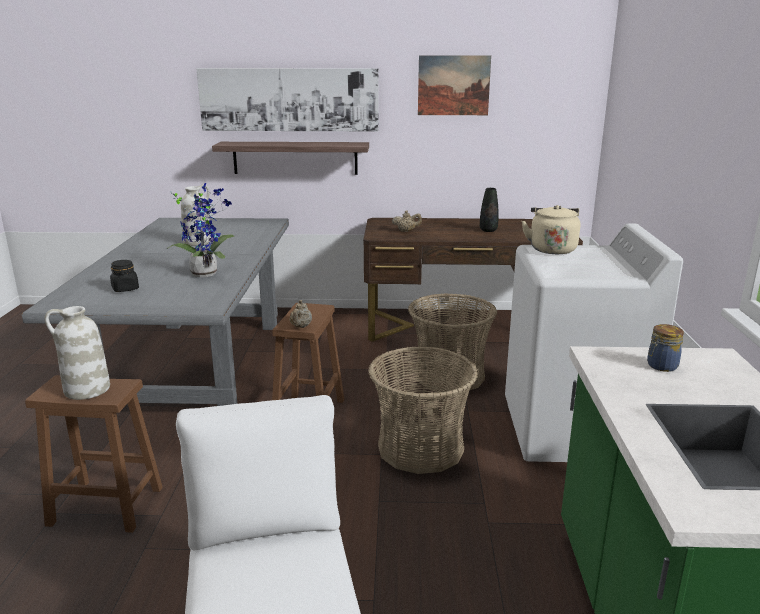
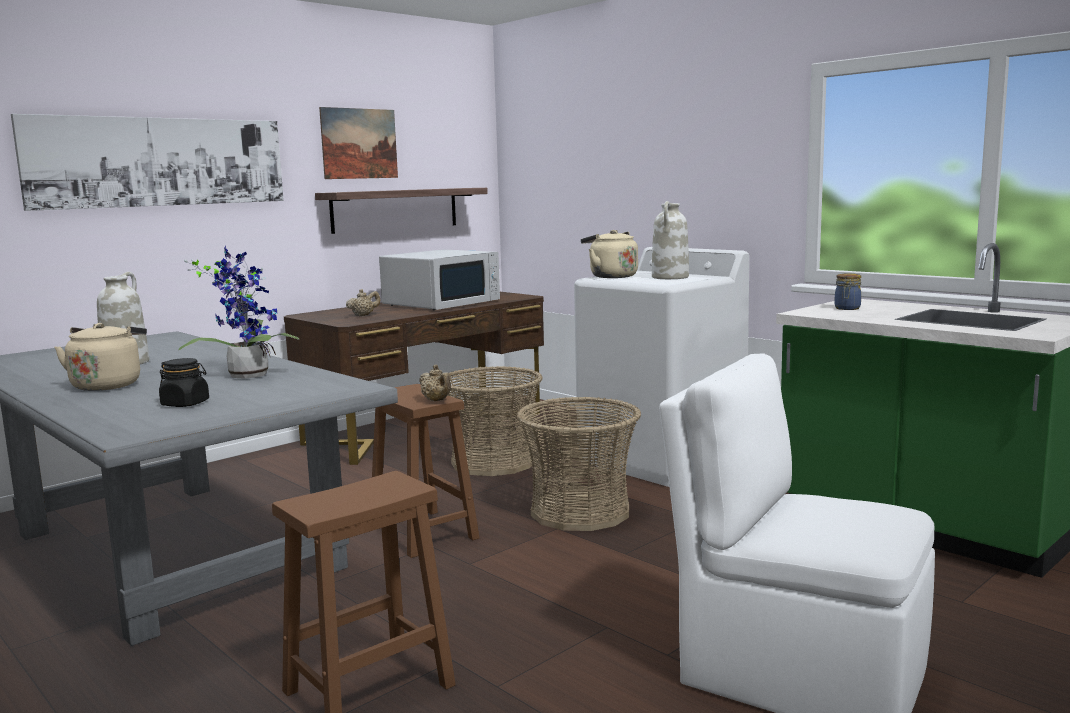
camera: 45 degrees left, 10 degrees down
(86, 390) = (359, 495): white vase -> white vase (670, 277)
(146, 259) = (108, 385): none -> beige kettle
(295, 158) = (174, 244): shelf -> shelf (395, 209)
(488, 230) = (442, 303): black vase -> white microwave

